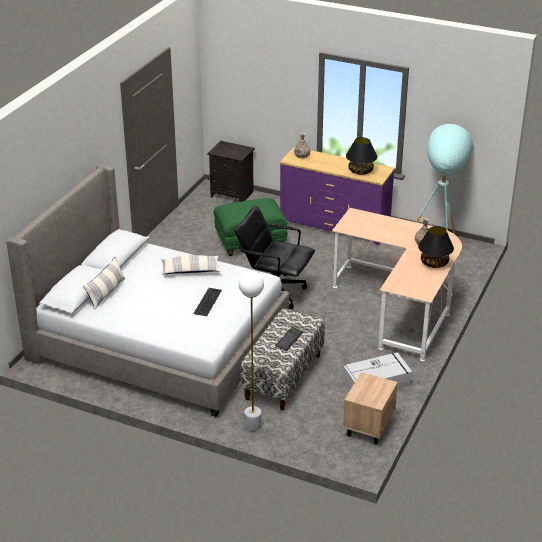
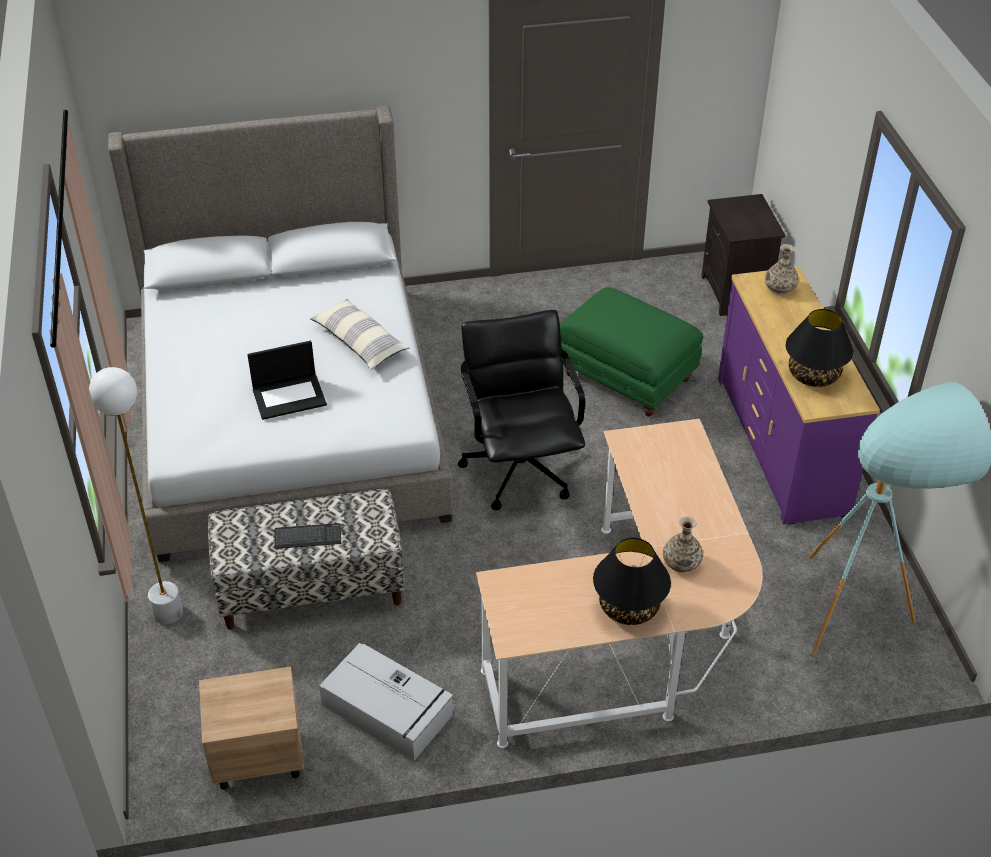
camera: 55 degrees right, 10 degrees up
(106, 293) = (231, 295): pillow -> none
(207, 301) = (290, 396): keyboard -> laptop

